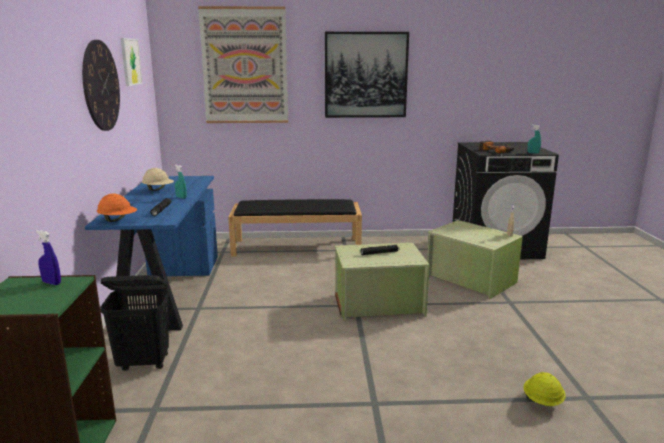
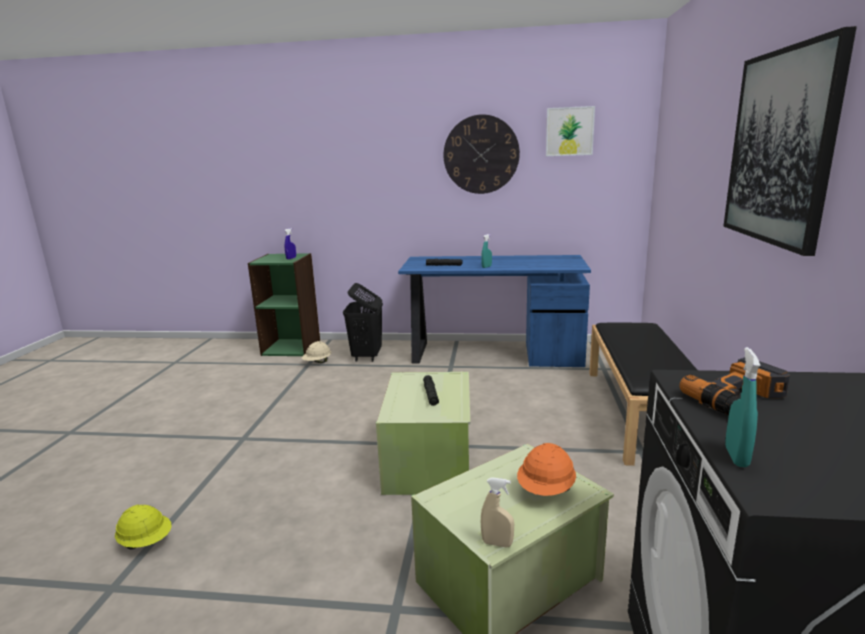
camera: 100 degrees right, 0 degrees up
(118, 220) = (419, 260): orange hard hat -> orange hard hat (546, 490)
(158, 190) = (517, 260): beige hard hat -> beige hard hat (317, 362)
(245, 66) = (692, 132): picture -> none

